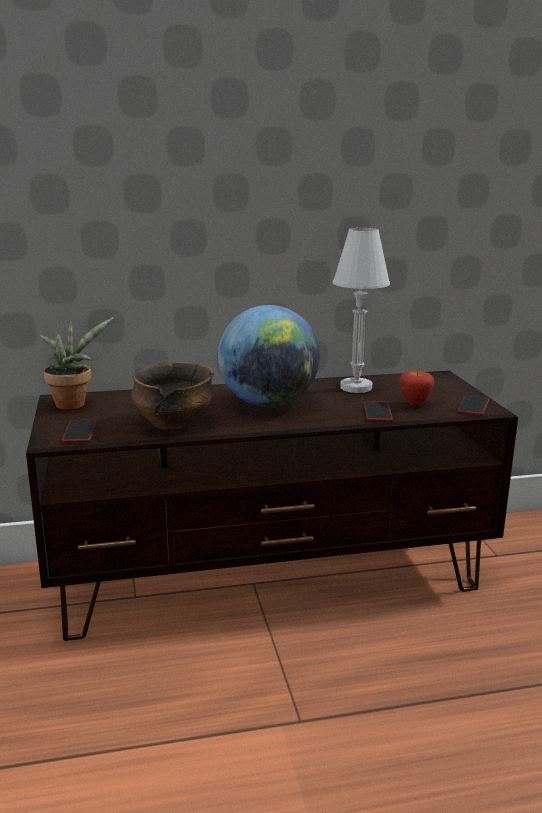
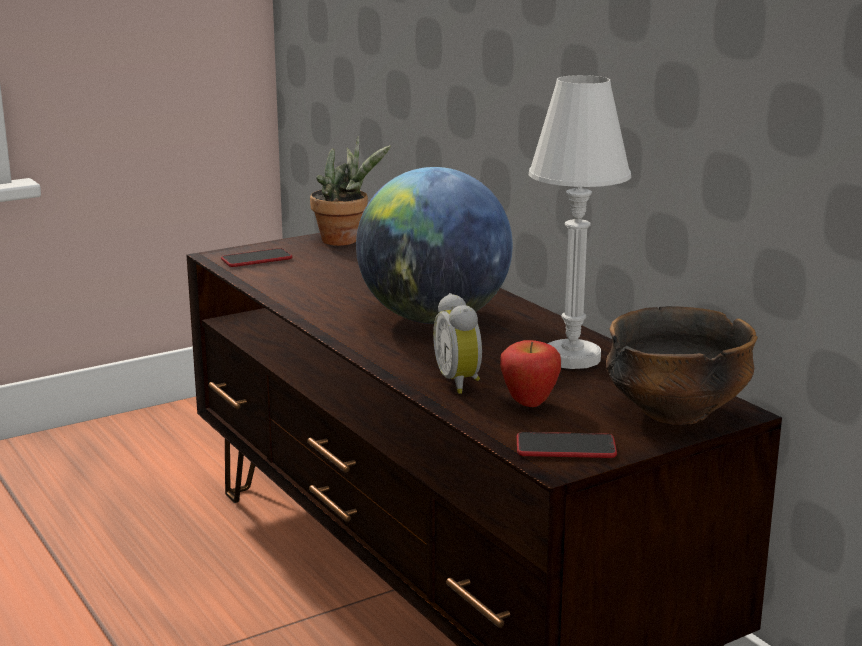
camera: 70 degrees right, 0 degrees up
(173, 423) = (314, 288): bowl -> bowl (675, 414)
(377, 412) = (461, 382): phone -> alarm clock

